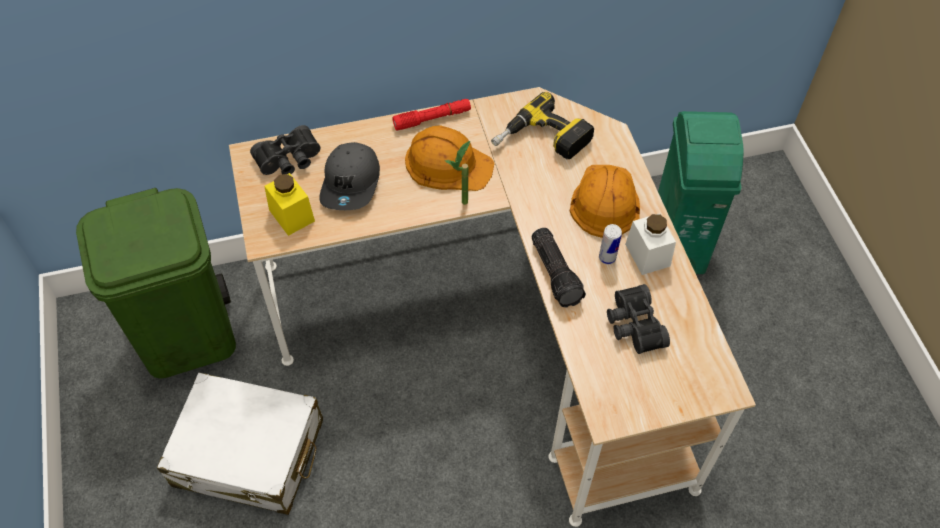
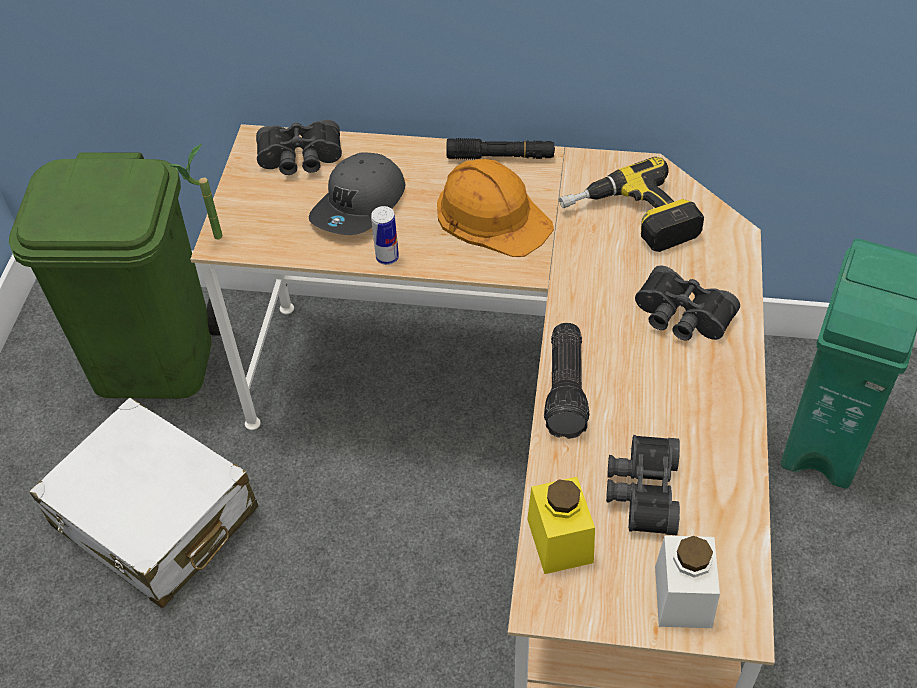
camera: 25 degrees right, 5 degrees down
(291, 215) = (269, 223): yellow jar -> yellow jar (560, 541)
(432, 119) = (500, 157): red flashlight -> black flashlight
(460, 206) = (482, 270): potted plant -> potted plant (209, 239)
(605, 201) = (681, 318): orange hard hat -> black binoculars
(607, 258) = (648, 391): can -> can (387, 257)
(647, 255) = (708, 405): white jar -> white jar (683, 596)

